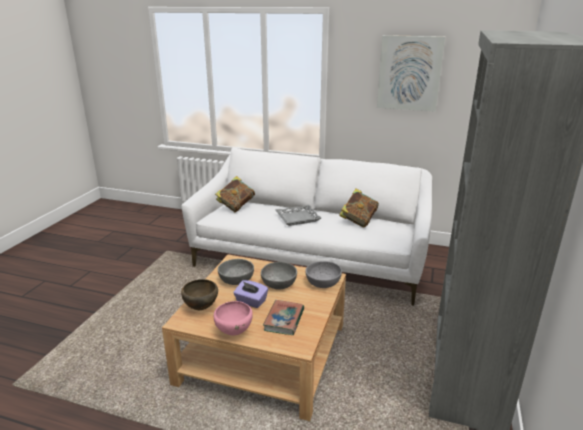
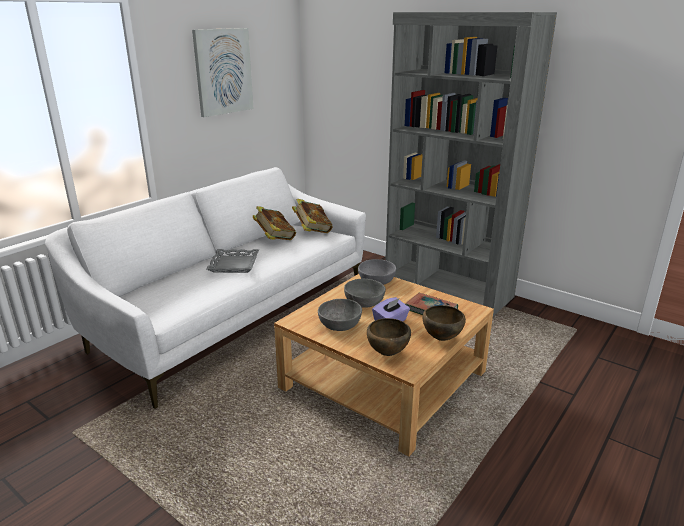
camera: 70 degrees left, 0 degrees up
(234, 332) = (441, 338): pink bowl -> brown bowl
(236, 206) = (148, 296): book -> book (312, 231)

